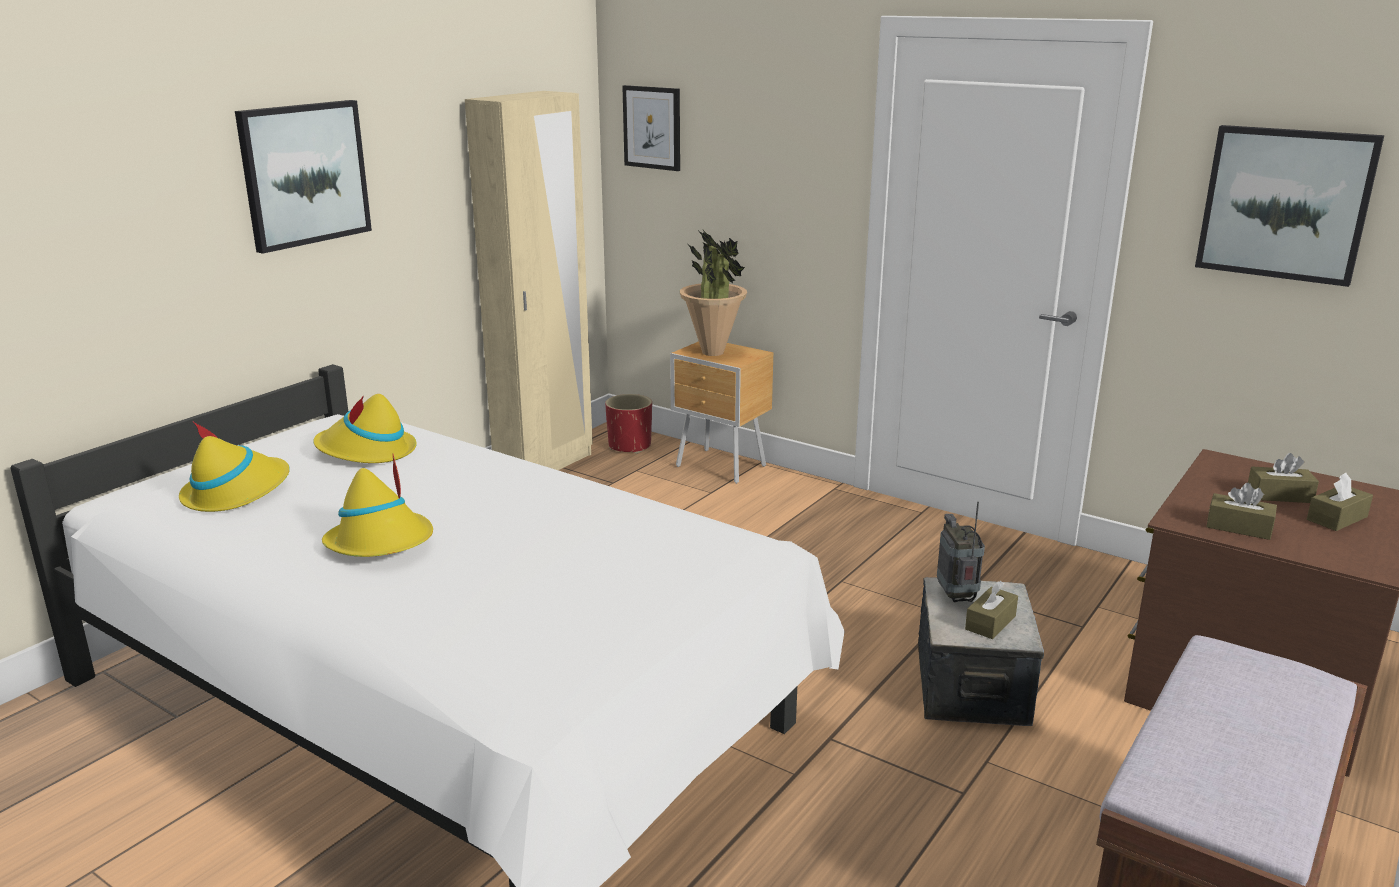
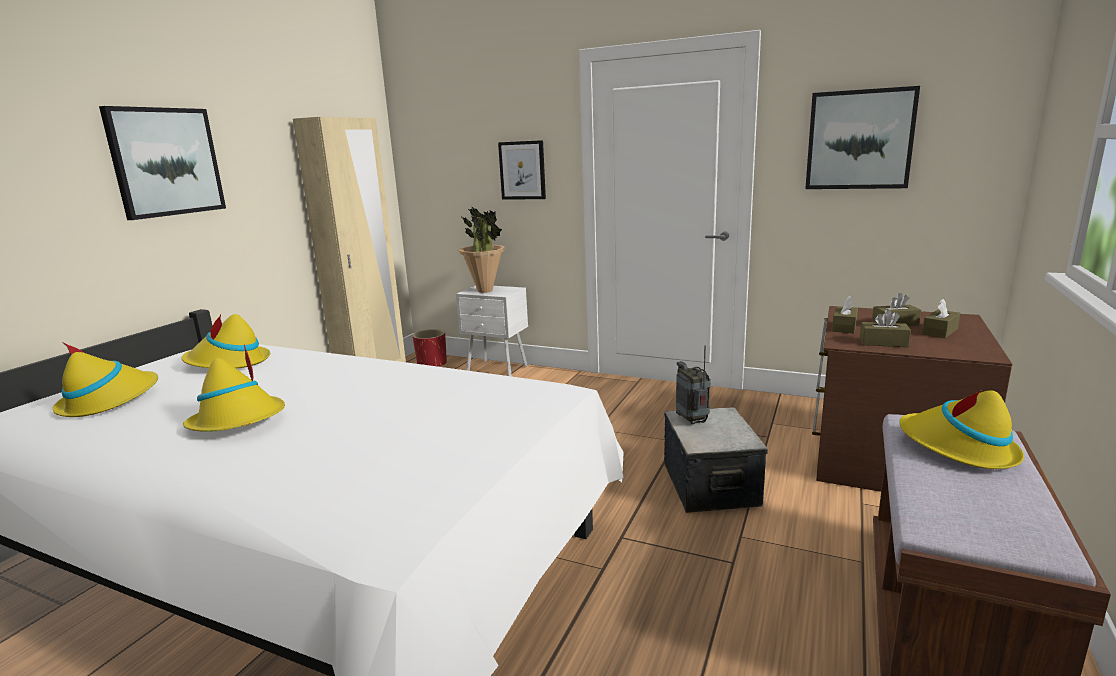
camera: 10 degrees left, 5 degrees down
(652, 127) = (428, 145): picture -> picture (522, 170)
(722, 467) = (498, 370): brown nightstand -> white nightstand
(990, 622) = (722, 434): brown tissue box -> brown tissue box (844, 327)
(1252, 697) = (957, 448): none -> yellow hat

